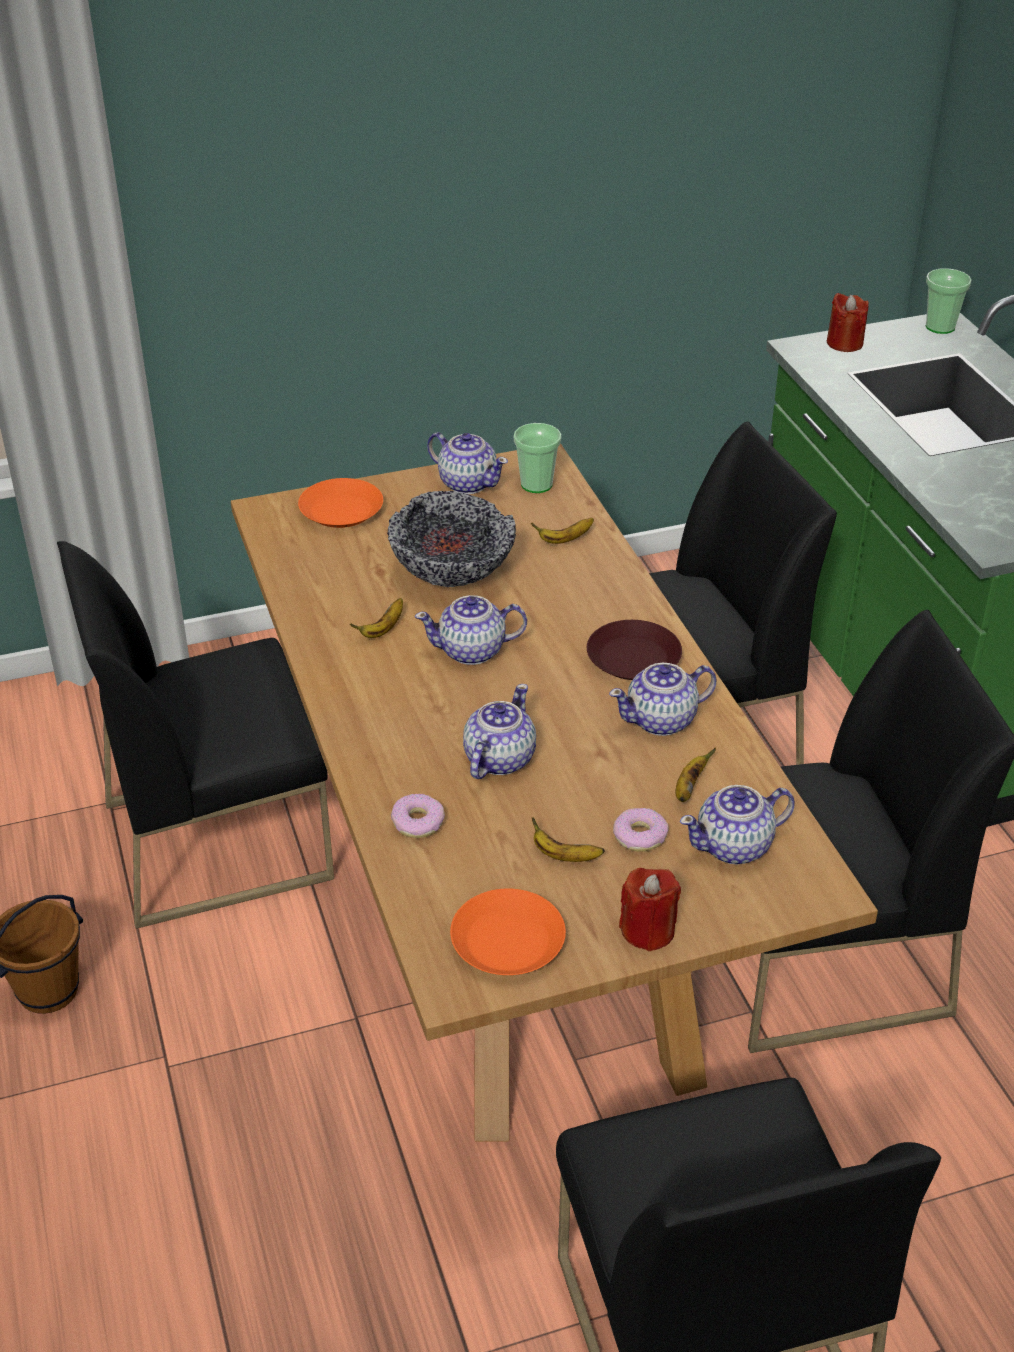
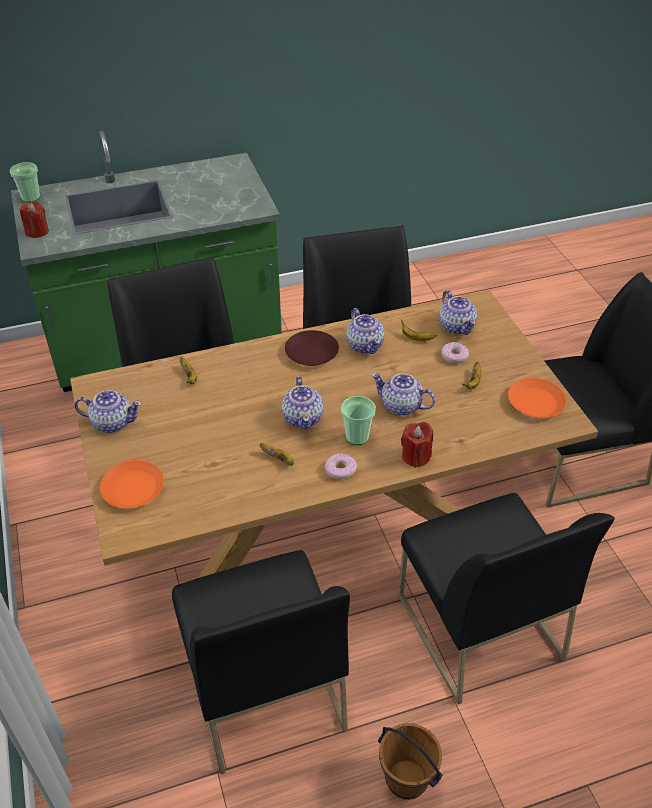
camera: 90 degrees left, 5 degrees up
(287, 1103) = (477, 626): none -> black chair
(418, 822) = (456, 437): donut -> donut (340, 470)
(453, 574) = (221, 428): bowl -> none
(467, 483) = (112, 422): teapot -> teapot turned 60 degrees clockwise
(536, 484) = (122, 389): cup -> cup (357, 437)
(648, 930) = (517, 356): red candle -> red candle (416, 456)

